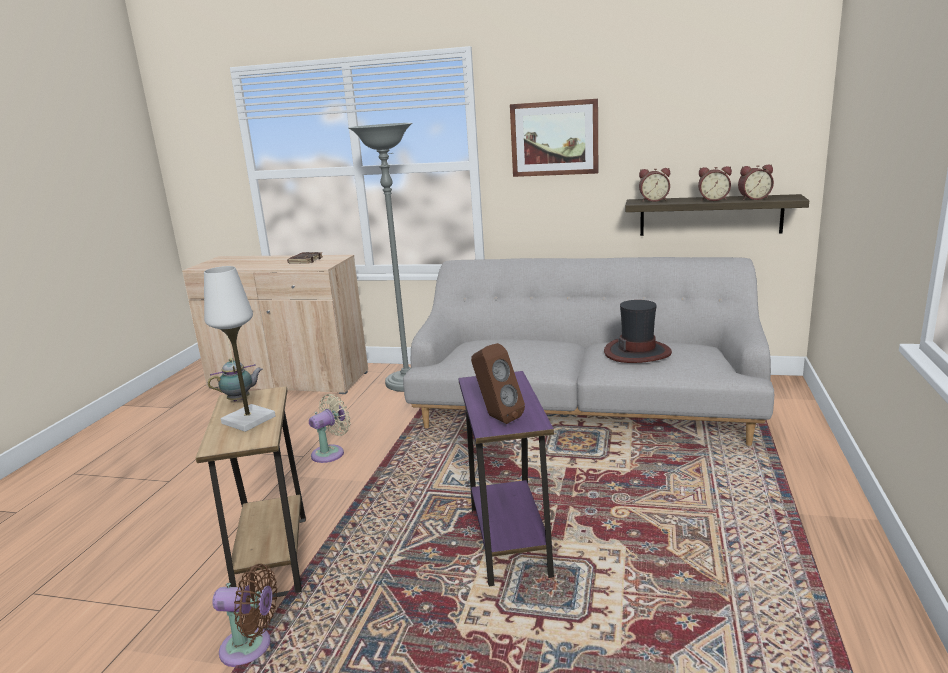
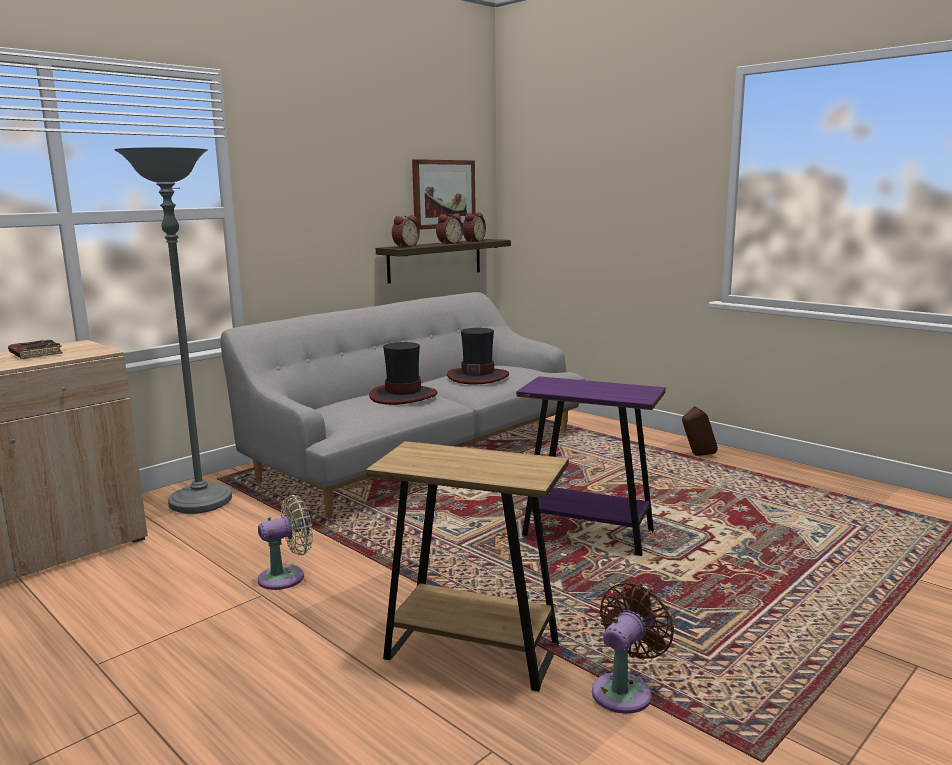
camera: 60 degrees left, 5 degrees down
(240, 400) = (408, 460): teapot -> none
(248, 420) = (479, 462): white table lamp -> none
(331, 453) = (286, 577): beige fan -> beige fan turned 75 degrees clockwise
(496, 417) = (624, 394): brown speaker -> brown speaker (697, 455)
(534, 350) = (403, 396): none -> hat
(554, 138) = (311, 184): picture -> picture (443, 194)

